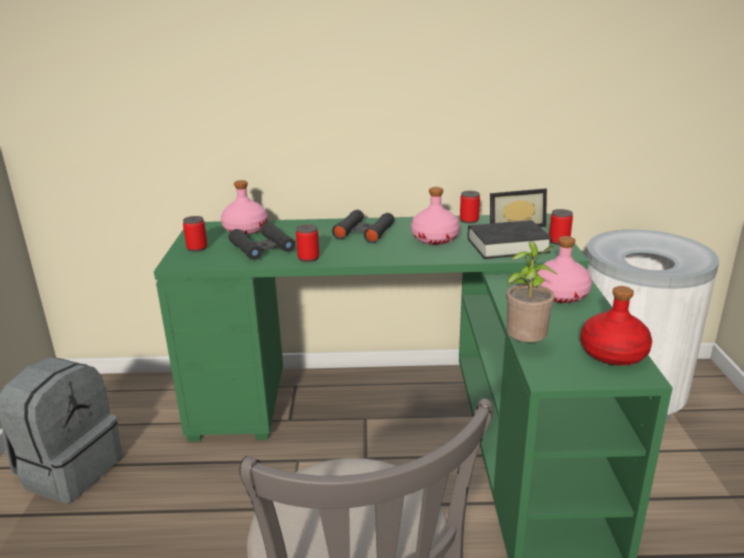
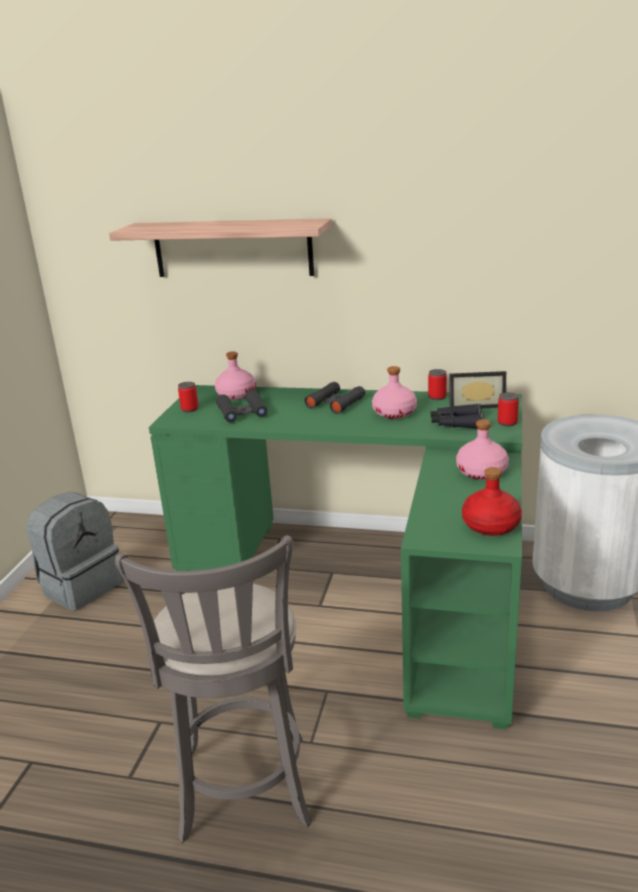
camera: 15 degrees right, 0 degrees up
(235, 61) = (232, 248): none -> shelf
(308, 258) = (275, 424): can -> none
(507, 246) = (456, 424): black book -> black binoculars
(525, 345) = (420, 512): potted plant -> none

